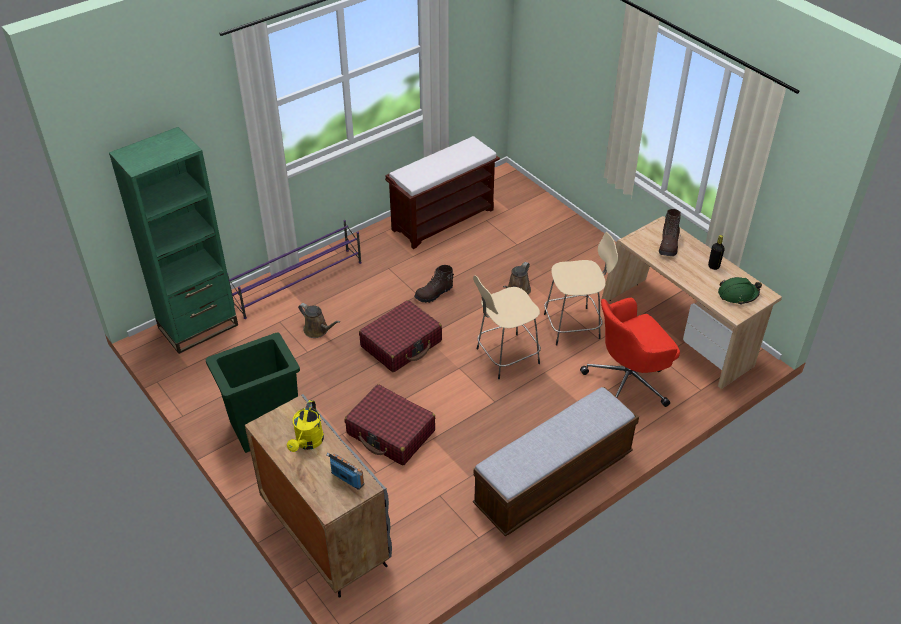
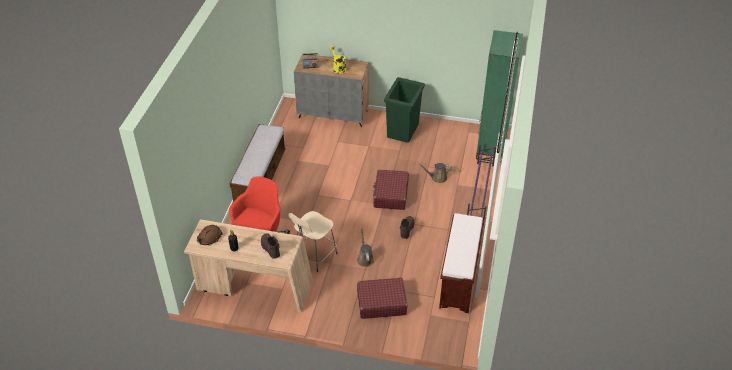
camera: 140 degrees right, 0 degrees up
(391, 433) = (349, 157): red suitcase -> red suitcase (381, 303)
(505, 357) = (334, 218): beige stool -> none
(737, 294) = (209, 237): green hard hat -> brown hard hat

